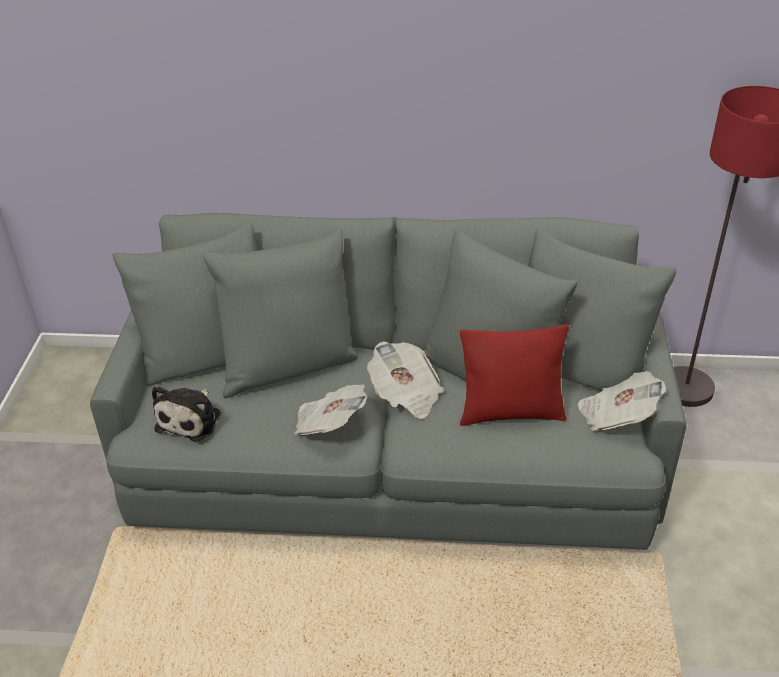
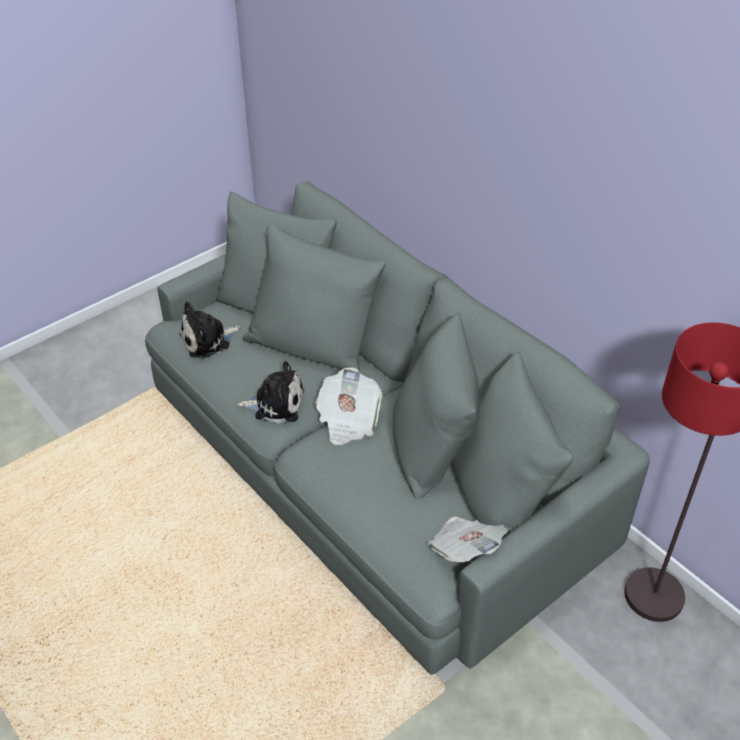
camera: 45 degrees right, 5 degrees up
(329, 424) = (276, 403): newspaper -> plush toy
(511, 413) = (396, 486): red pillow -> none

